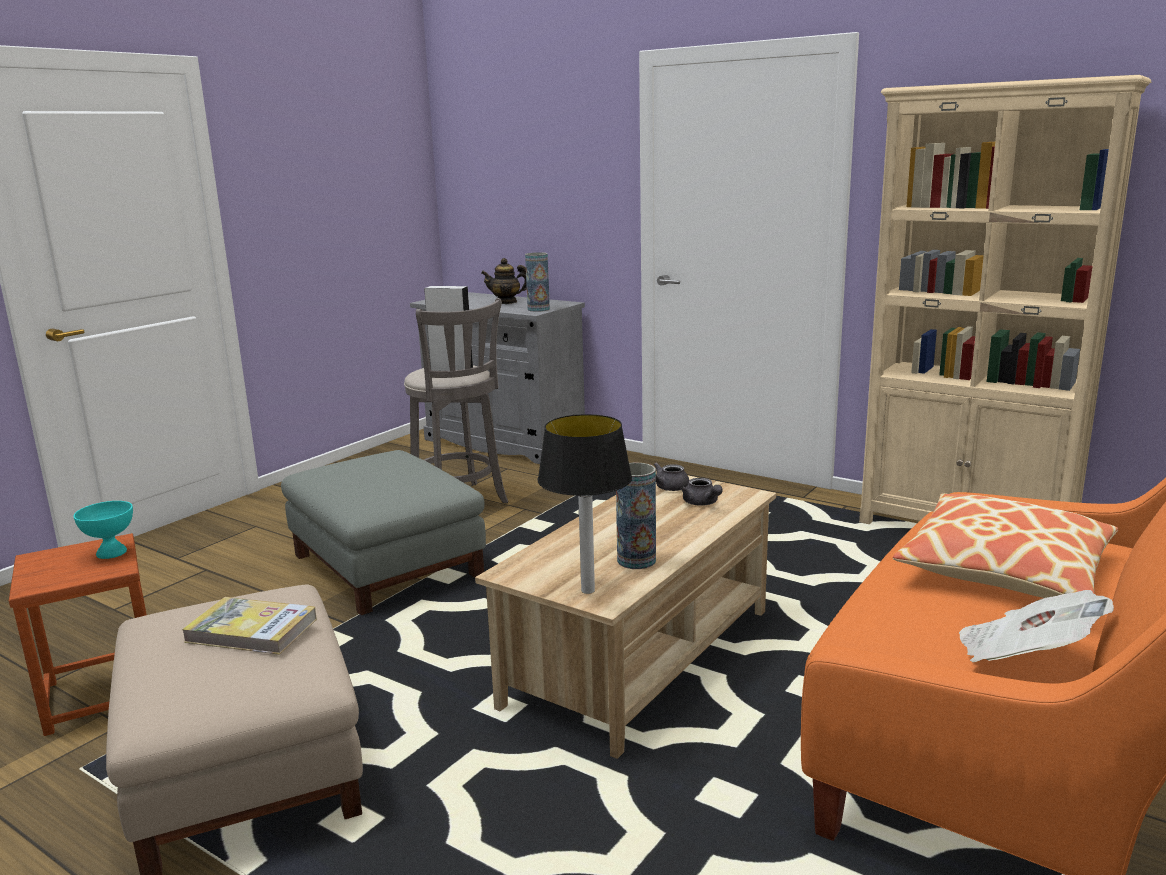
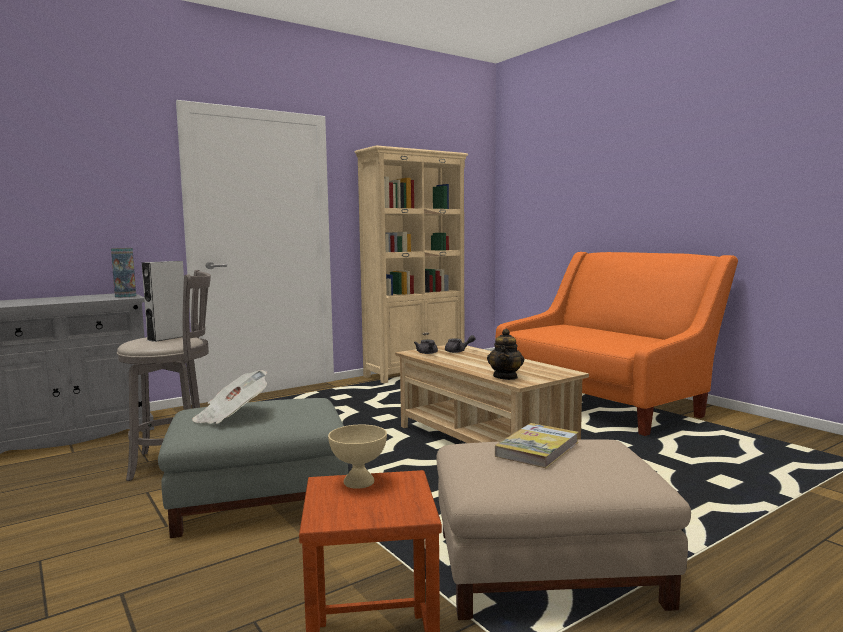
camera: 70 degrees left, 10 degrees down
(112, 553) = (360, 482): turquoise bowl -> beige bowl
(506, 302) = (65, 298): teapot -> teapot (505, 377)
(587, 590) = (554, 373): table lamp -> none
(636, 560) = (523, 365): vase -> none
(1005, 569) = (574, 332): pillow -> none
(1024, 657) = (645, 339): newspaper -> newspaper (231, 416)

